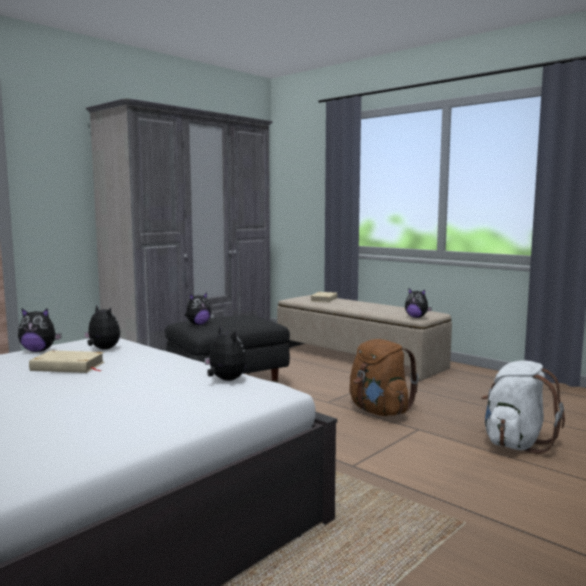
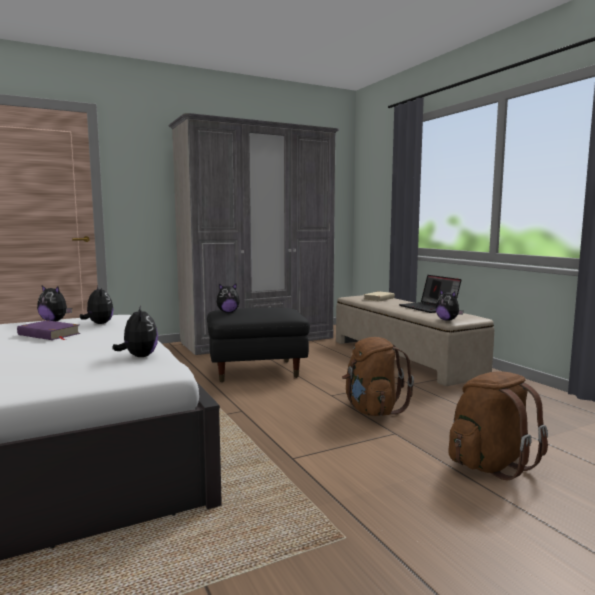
camera: 20 degrees right, 0 degrees up
(68, 367) = (49, 334): beige book -> purple book
(384, 306) = (429, 308): none -> laptop
(515, 443) = (490, 464): white backpack -> brown backpack

